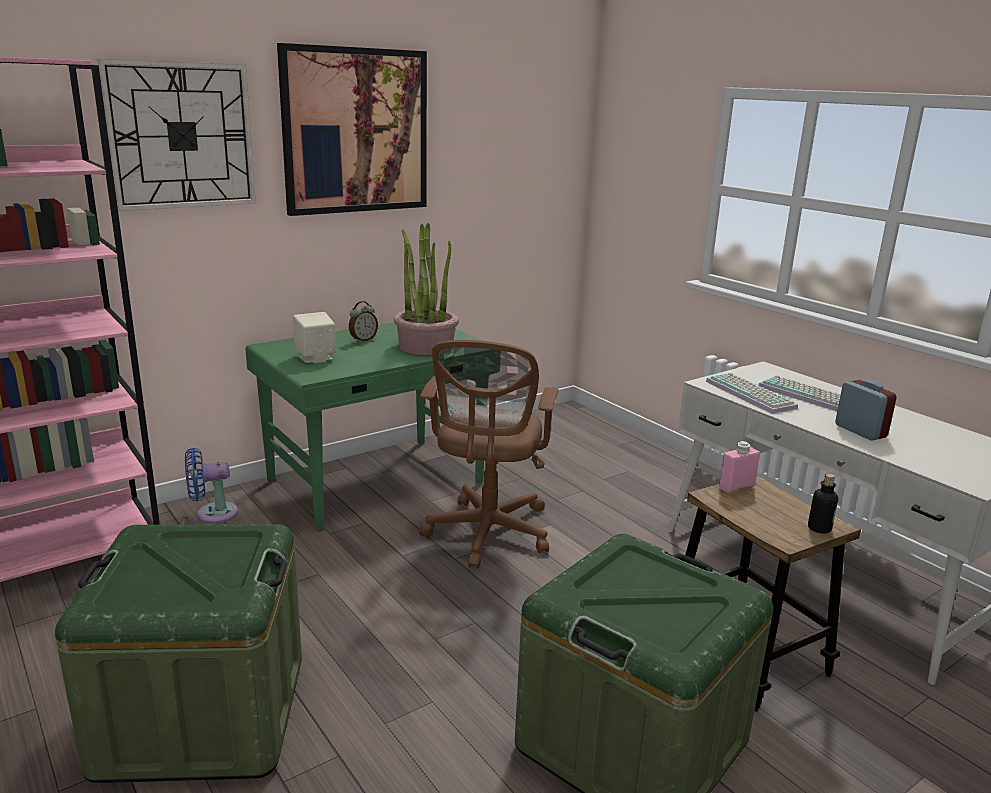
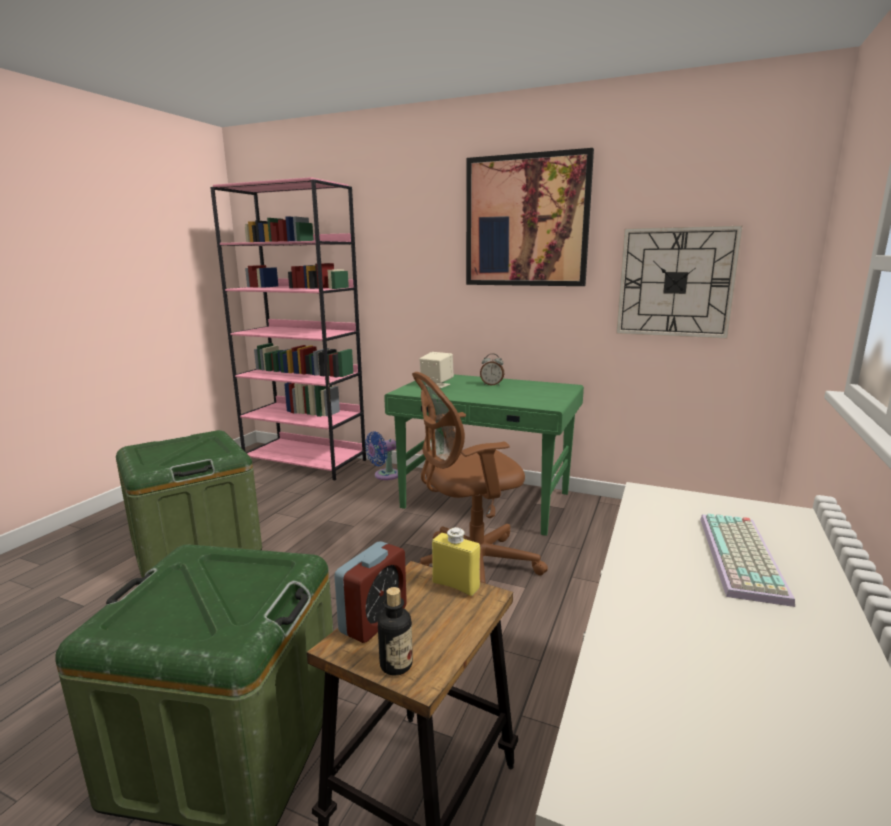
camera: 60 degrees right, 5 degrees down
(181, 136) = (404, 227): wall clock -> wall clock (675, 282)
(212, 514) = (384, 475): blue fan -> blue fan turned 75 degrees counterclockwise
(426, 346) = (514, 397): potted plant -> none
(736, 487) = (455, 585): pink bottle -> yellow bottle
(752, 394) = (662, 520): keyboard -> none
(860, 431) = (671, 617): alarm clock -> alarm clock (373, 620)

